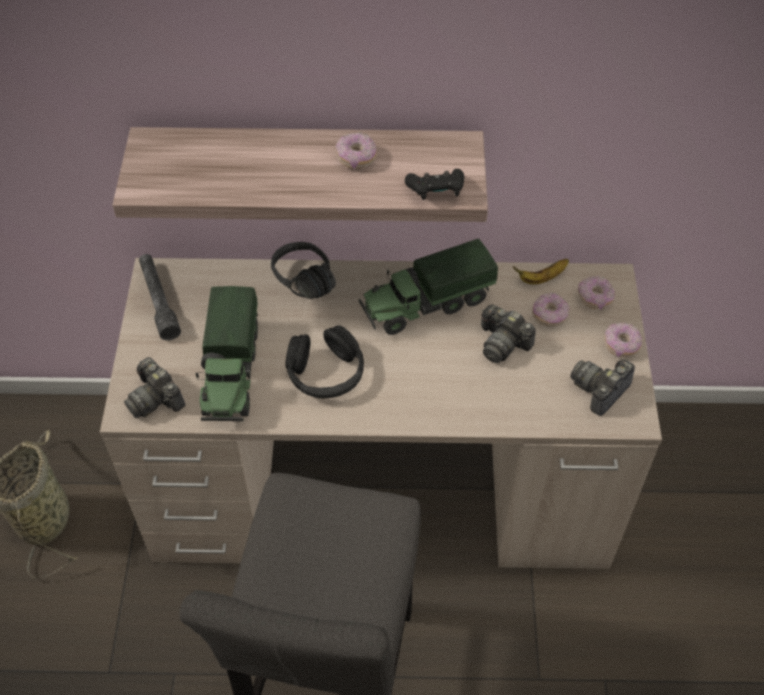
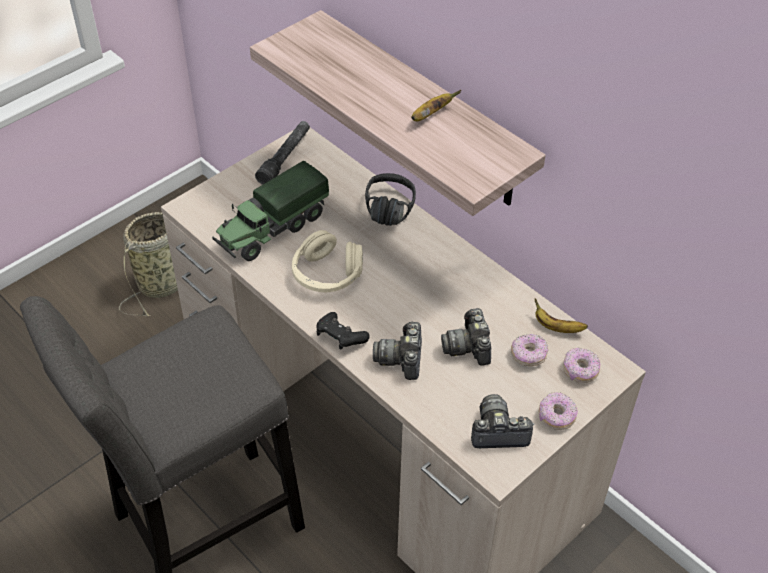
camera: 45 degrees right, 5 degrees down
(155, 399) = (211, 211): camera -> camera (401, 359)
(326, 373) = (327, 274): black headphones -> beige headphones
(356, 158) = (431, 114): donut -> banana
(426, 305) = (448, 282): toy truck -> none
(436, 192) = (453, 169): black game controller -> black game controller (340, 338)

